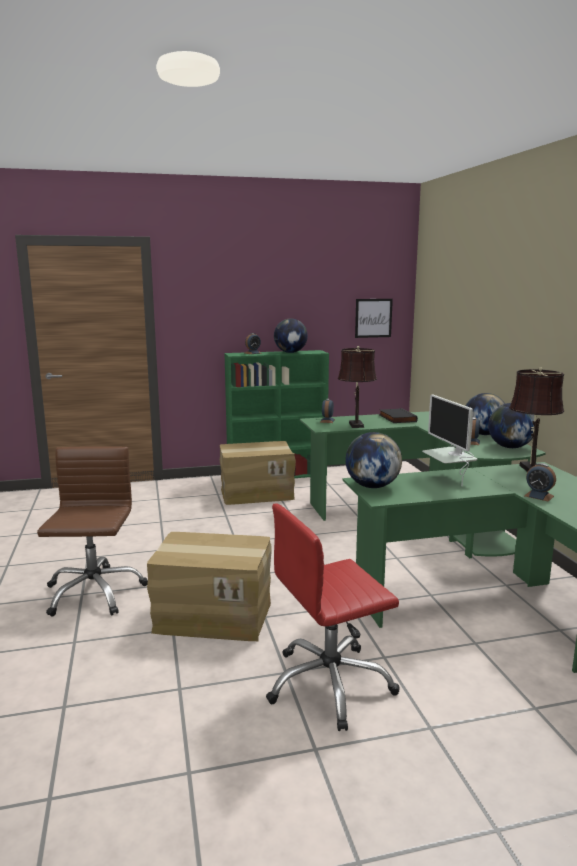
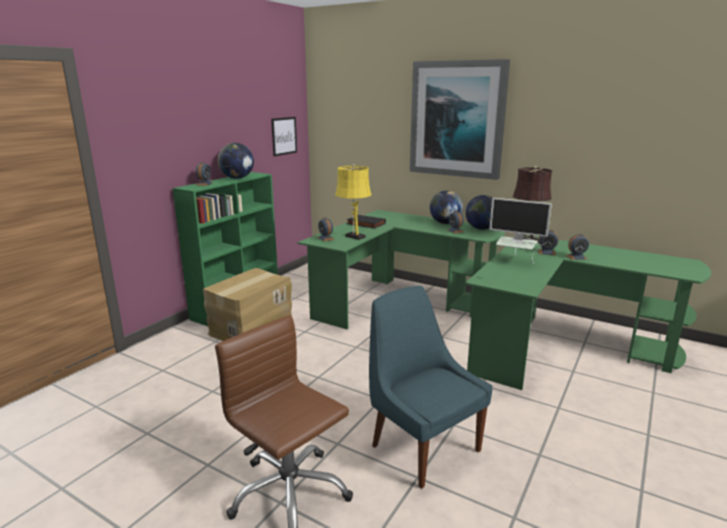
camera: 45 degrees left, 5 degrees up
(214, 615) = (422, 446): cardboard box -> blue chair
(330, 684) = (571, 445): red office chair -> none
(356, 424) = (353, 236): brown table lamp -> yellow table lamp
(372, 486) = (498, 282): globe -> none
(515, 483) = (546, 252): none -> alarm clock
(517, 305) = (457, 119): none -> picture

